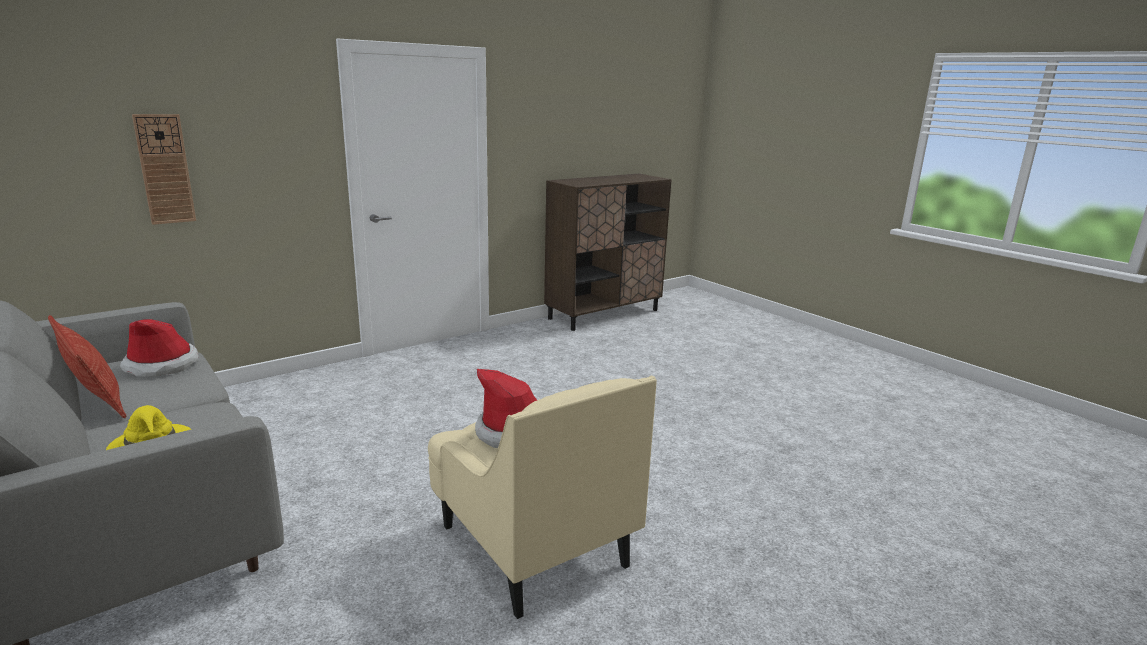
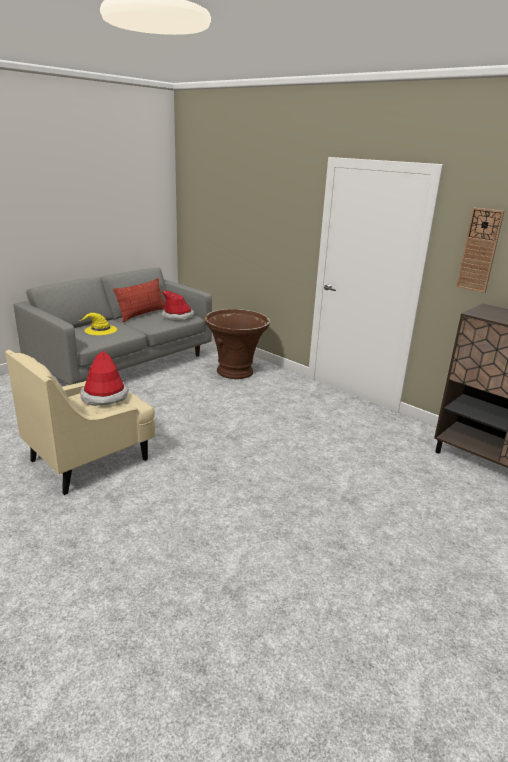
camera: 80 degrees right, 5 degrees up
(165, 169) = (241, 228): wall clock -> wall clock (479, 250)
(297, 401) = (236, 372): none -> brown planter

